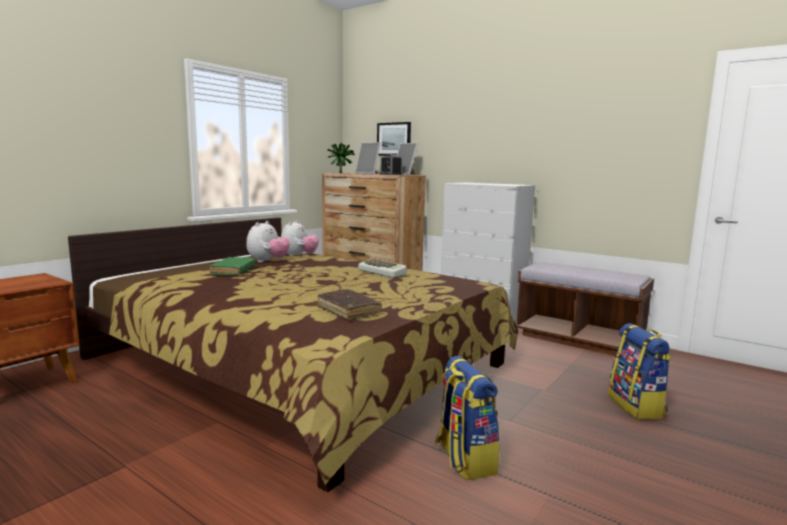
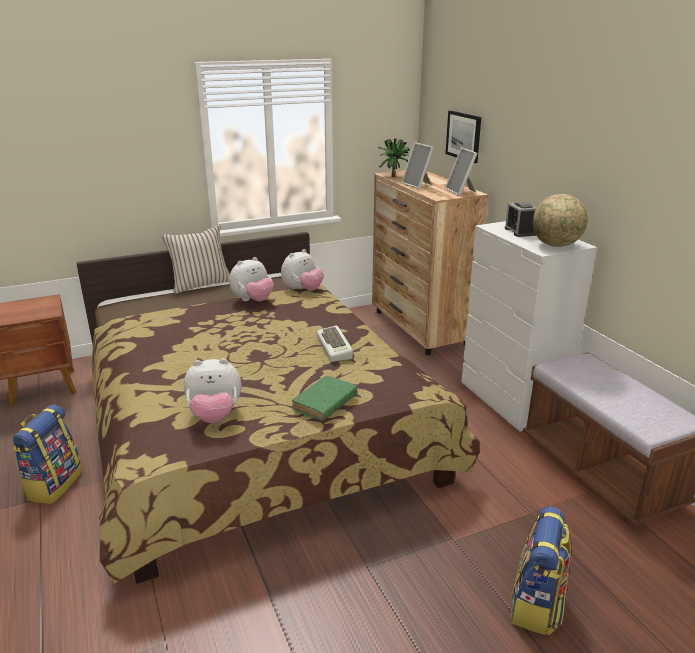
camera: 30 degrees right, 15 degrees up
(195, 262) = (200, 284): none -> beige pillow
(233, 271) = (202, 316): green book -> green book (325, 404)
(348, 311) = (215, 416): brown book -> plush toy
(390, 174) = (434, 194): alarm clock -> alarm clock (520, 231)
(464, 459) = (272, 596): backpack -> backpack (53, 484)
(513, 184) = (556, 245): none -> globe

